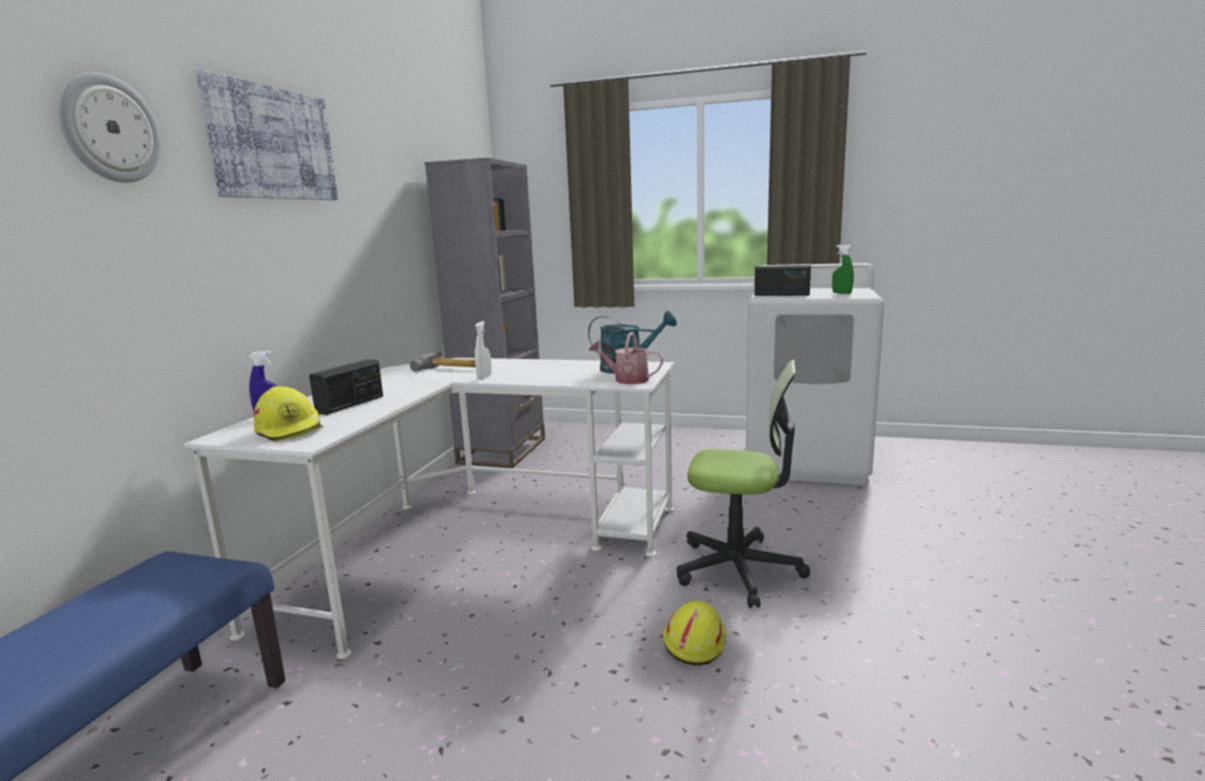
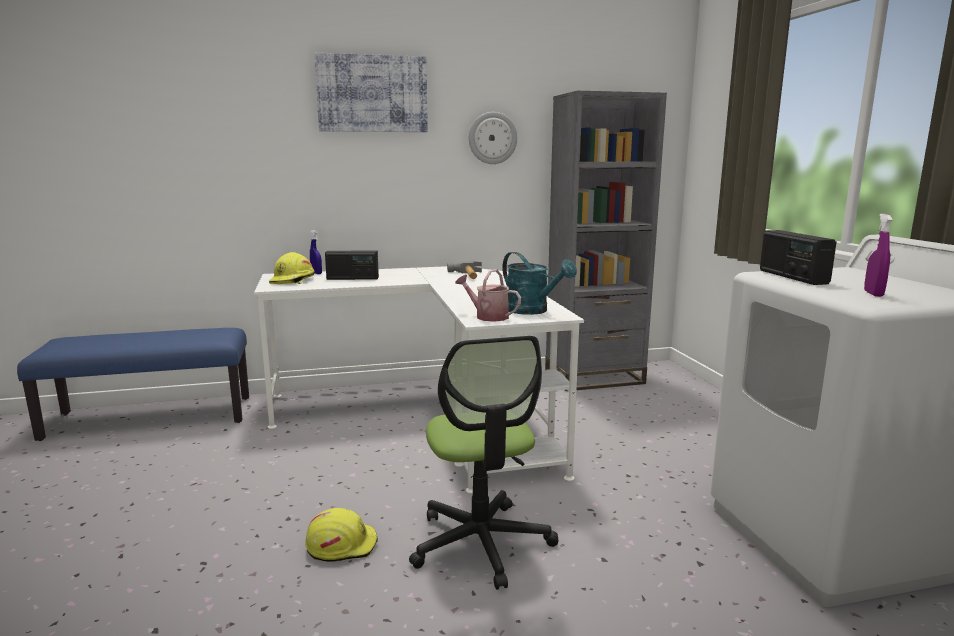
camera: 60 degrees right, 0 degrees up
(110, 129) = (252, 95): wall clock -> wall clock (492, 138)
(484, 377) = (451, 286): white spray bottle -> none
(626, 380) = (488, 316): watering can -> watering can turned 45 degrees counterclockwise
(841, 293) = (873, 294): green spray bottle -> purple spray bottle

